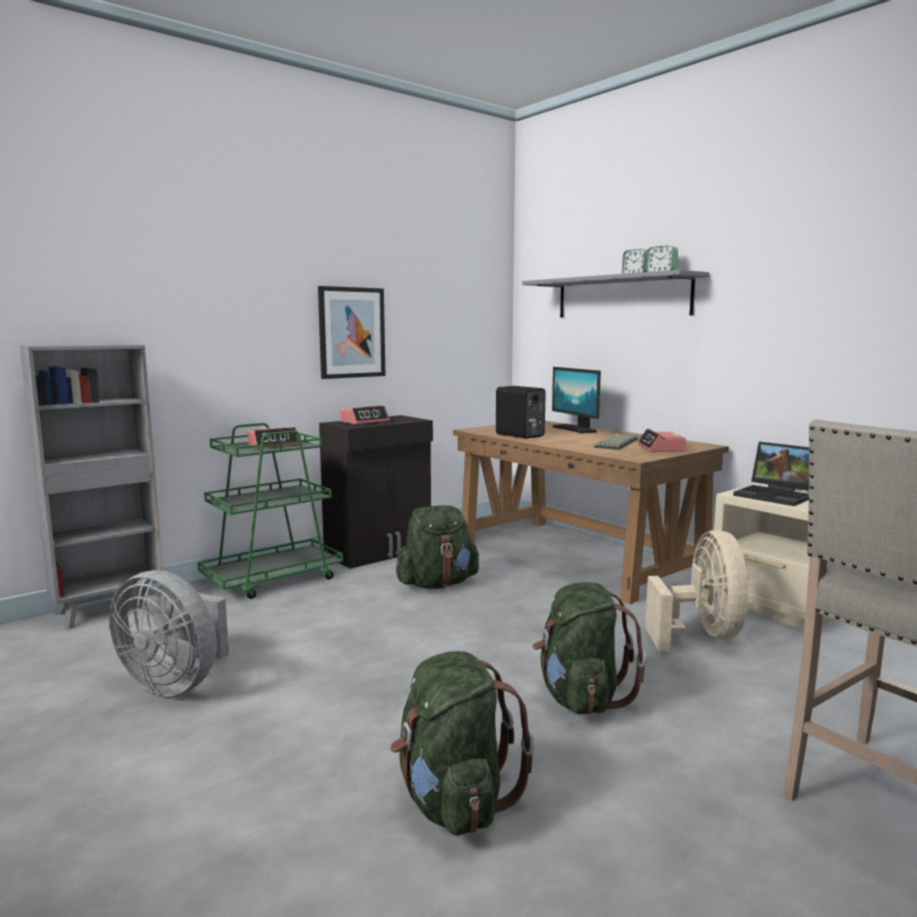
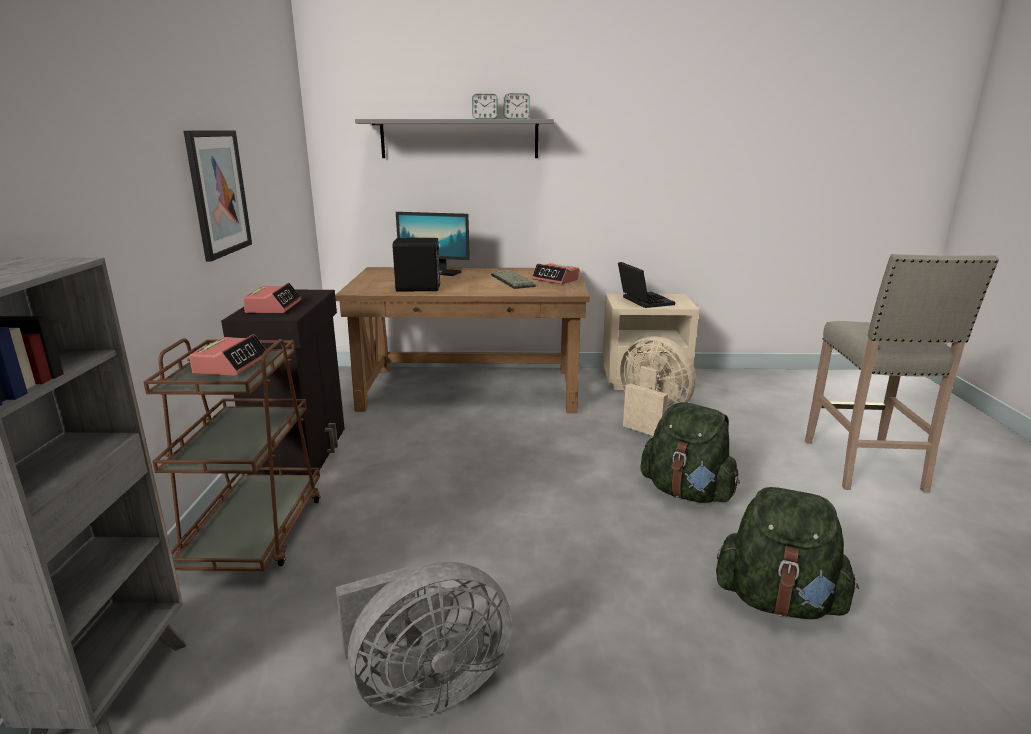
camera: 50 degrees left, 10 degrees up
(273, 579) = (255, 533): green cart -> brown cart
(437, 584) = (426, 459): green backpack -> none
(777, 496) = (642, 301): laptop -> laptop turned 105 degrees counterclockwise

